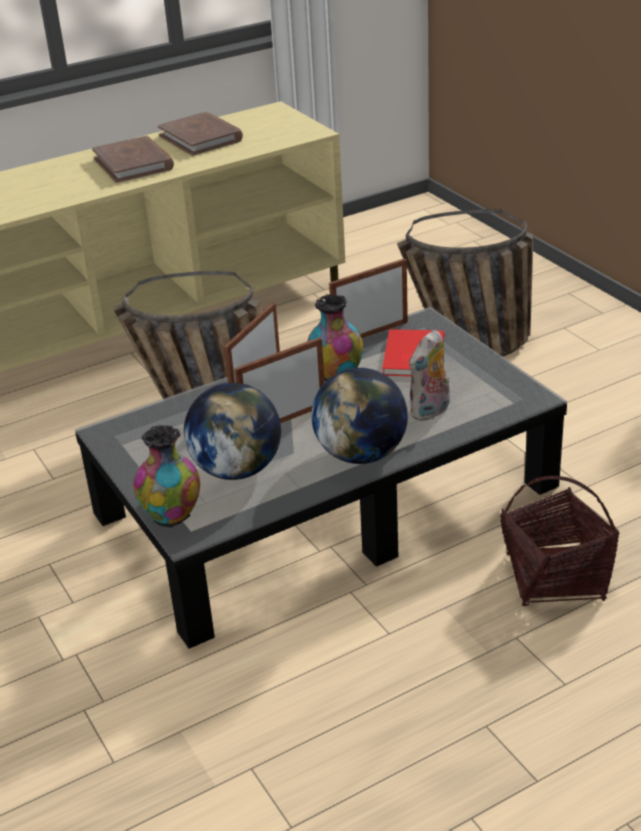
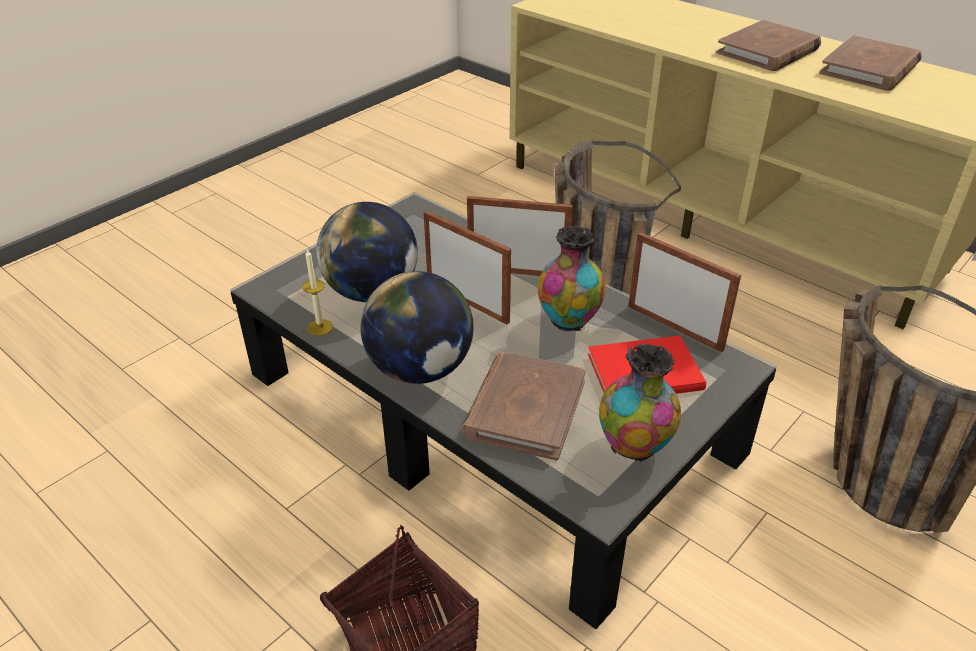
camera: 70 degrees right, 5 degrees up
(172, 516) = (293, 272): vase -> vase (635, 446)
(274, 504) = (320, 327): none -> candle
(430, 412) = (525, 409): plush toy -> brown book

